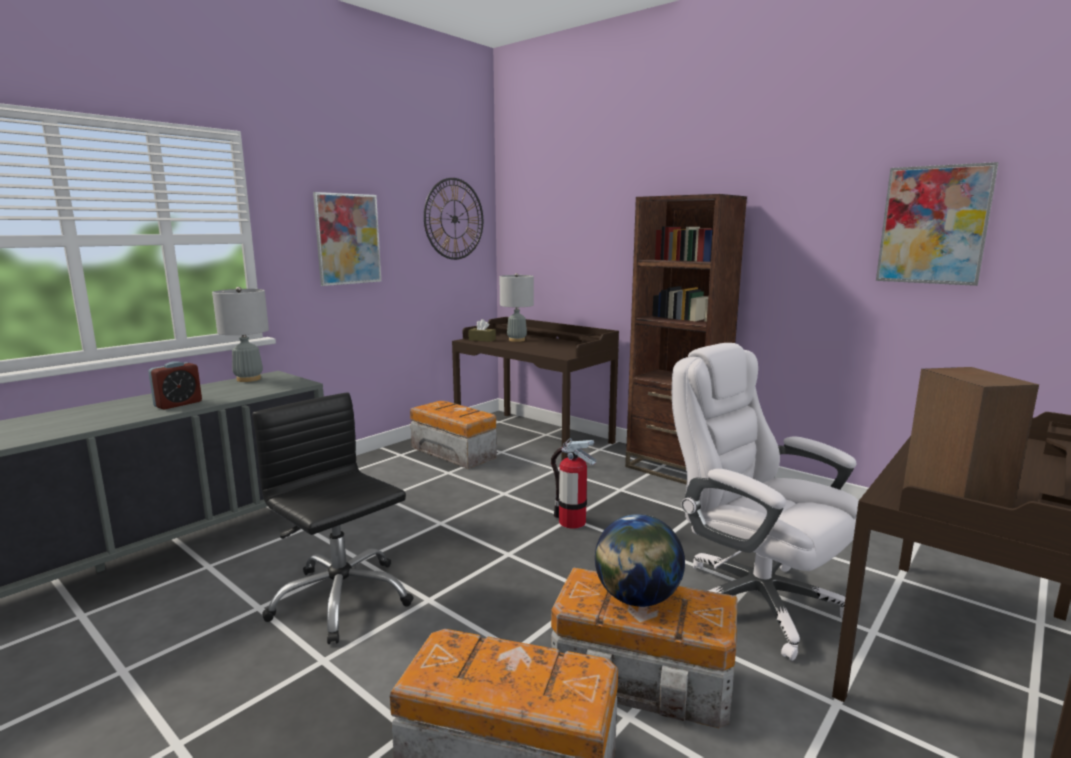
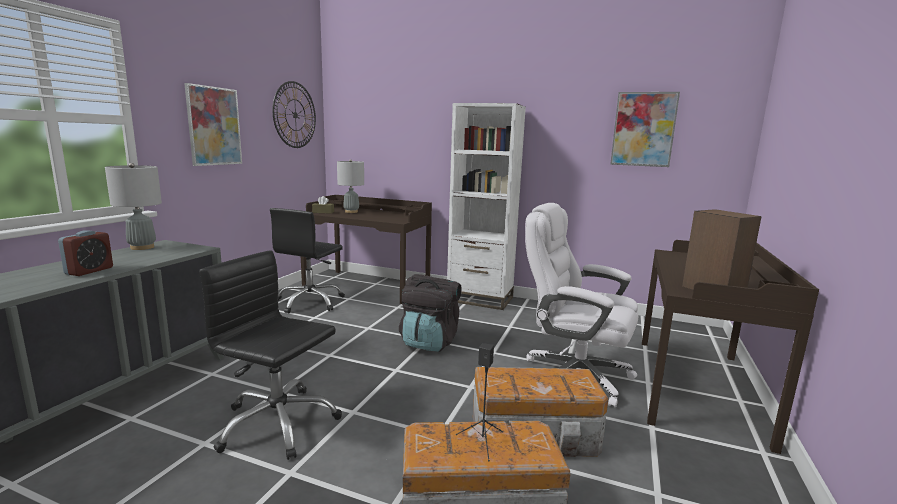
camera: 20 degrees left, 0 degrees up
(454, 452) = (310, 302): storage box -> black office chair
(510, 671) = (482, 441): none -> black speaker
(571, 522) = (429, 342): fire extinguisher -> black backpack
(637, 598) = (533, 380): globe -> none
(674, 469) = (480, 299): brown bookcase -> white bookcase

